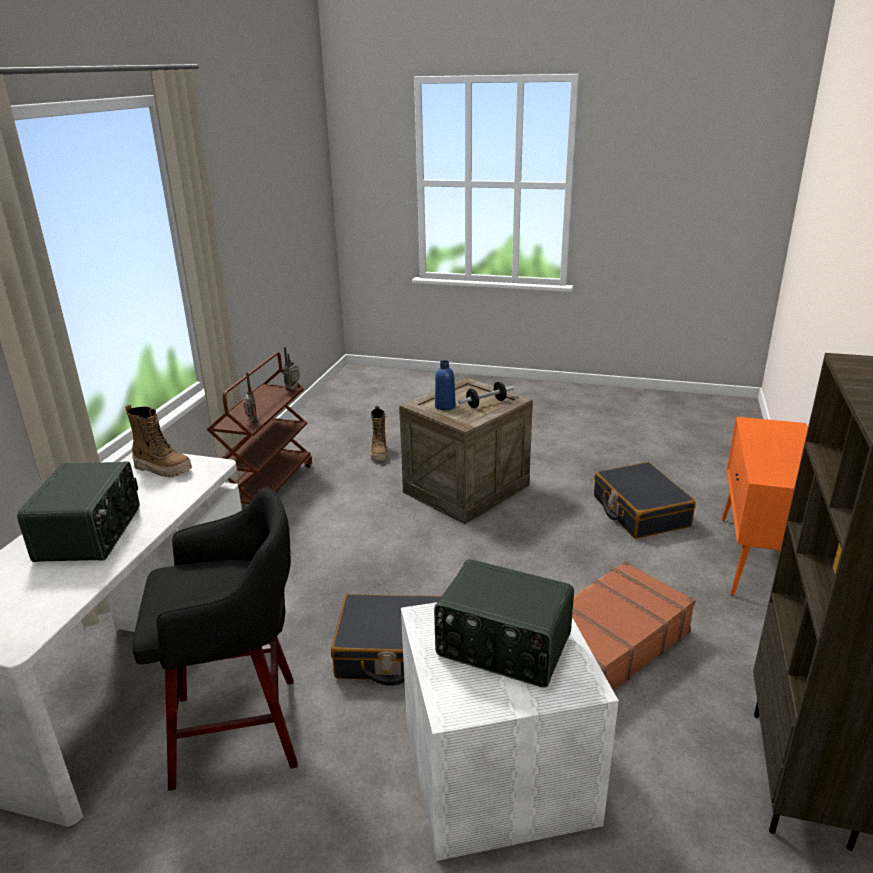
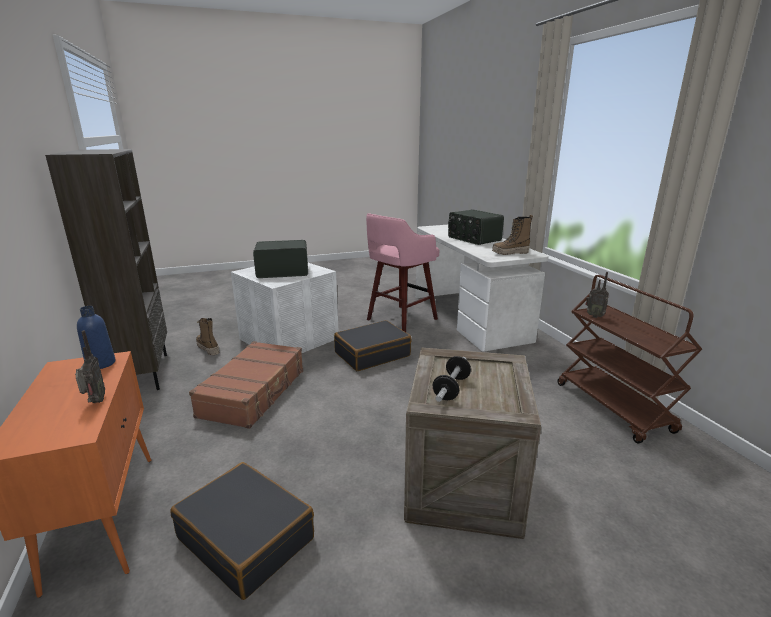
camera: 145 degrees right, 5 degrees down
(241, 730) = (400, 320): black stool -> pink stool
(294, 390) = (655, 349): radio -> radio (95, 402)
(379, 453) = (621, 495): boot -> boot (208, 348)
(445, 406) = (485, 370): blue bottle -> blue bottle (101, 364)

